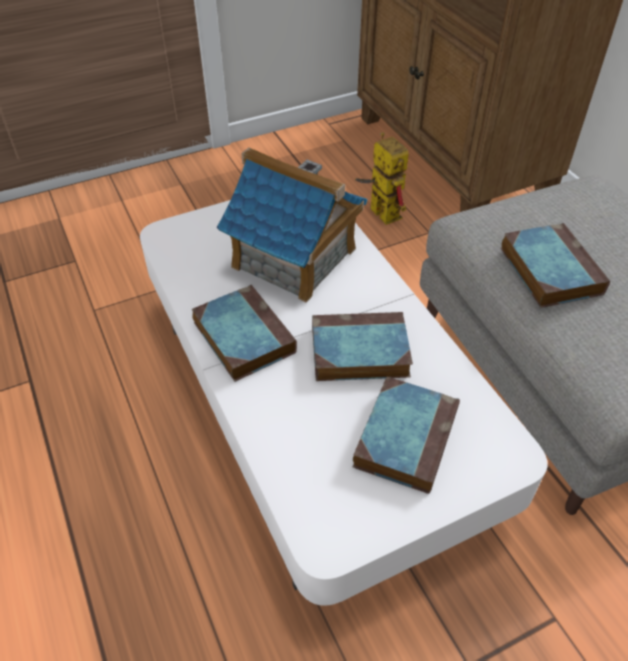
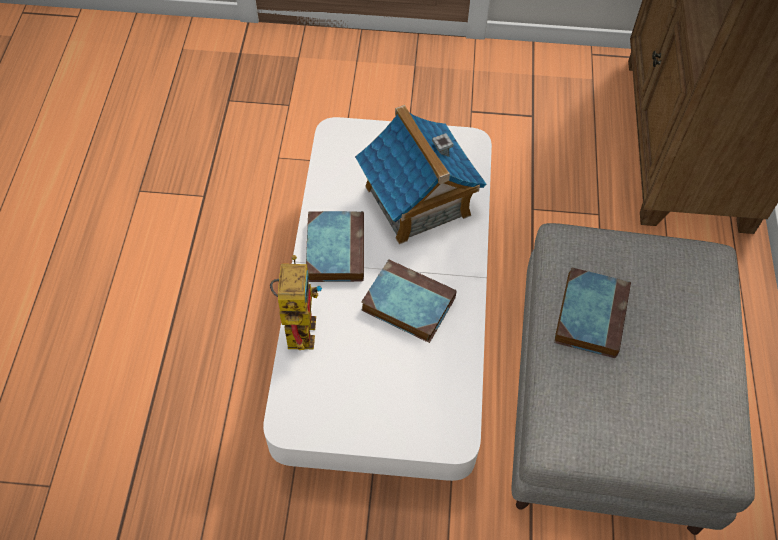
camera: 30 degrees right, 10 degrees up
(379, 211) = (569, 171): toy robot -> toy robot (298, 324)
(405, 436) = (392, 383): book -> none

